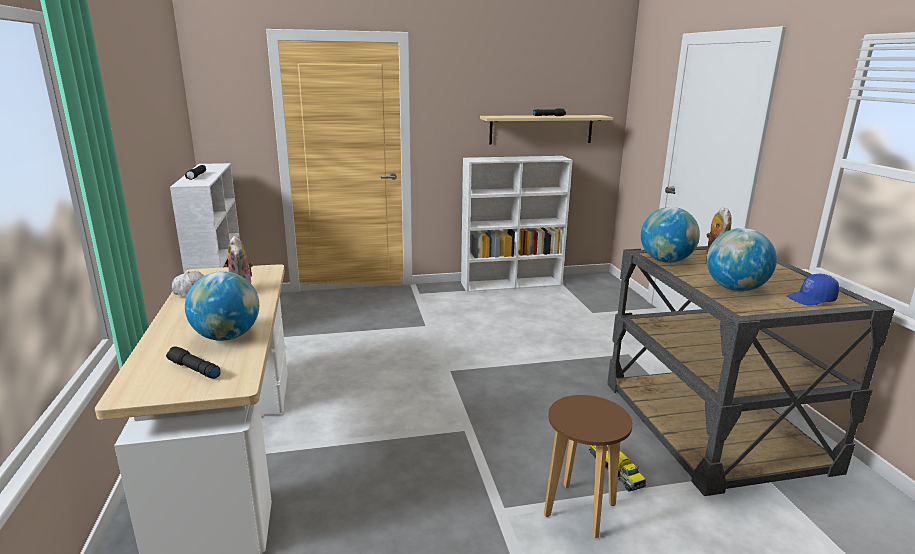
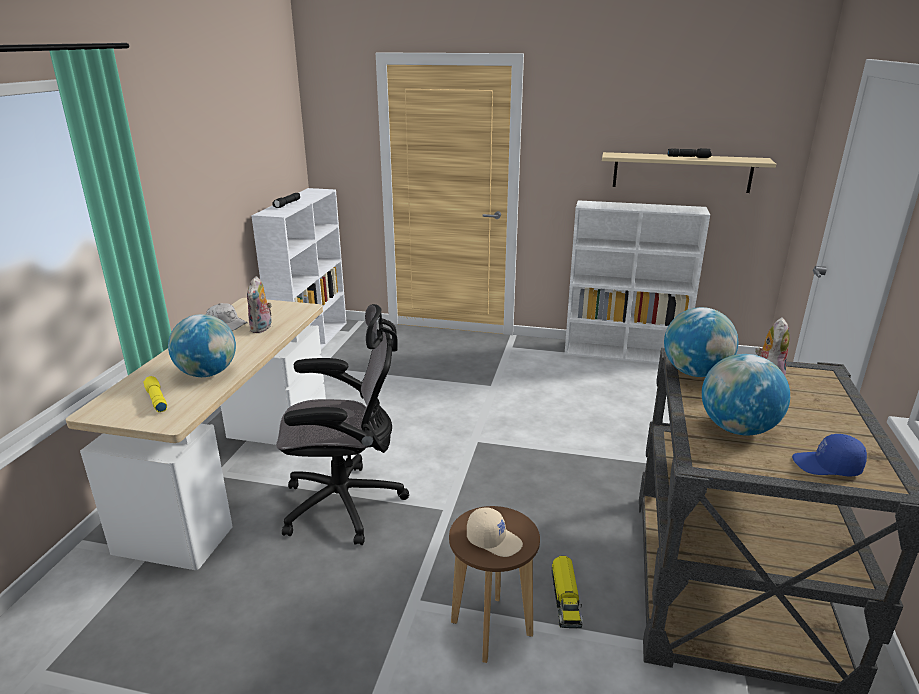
camera: 25 degrees right, 5 degrees up
(193, 369) = (156, 399): black flashlight -> yellow flashlight
(370, 449) = (344, 503): none -> office chair
(594, 420) = (494, 540): none -> beige cap

